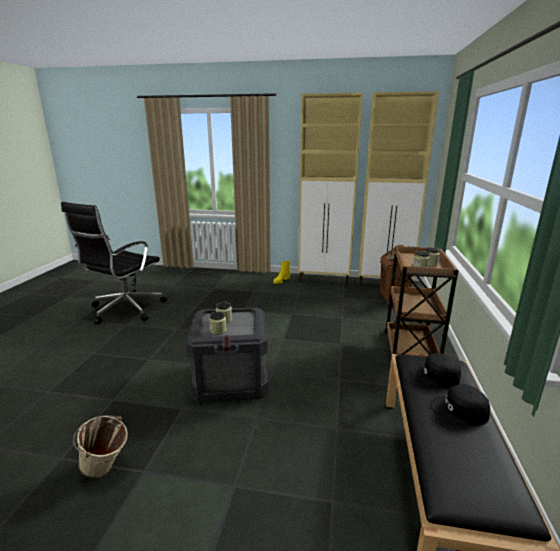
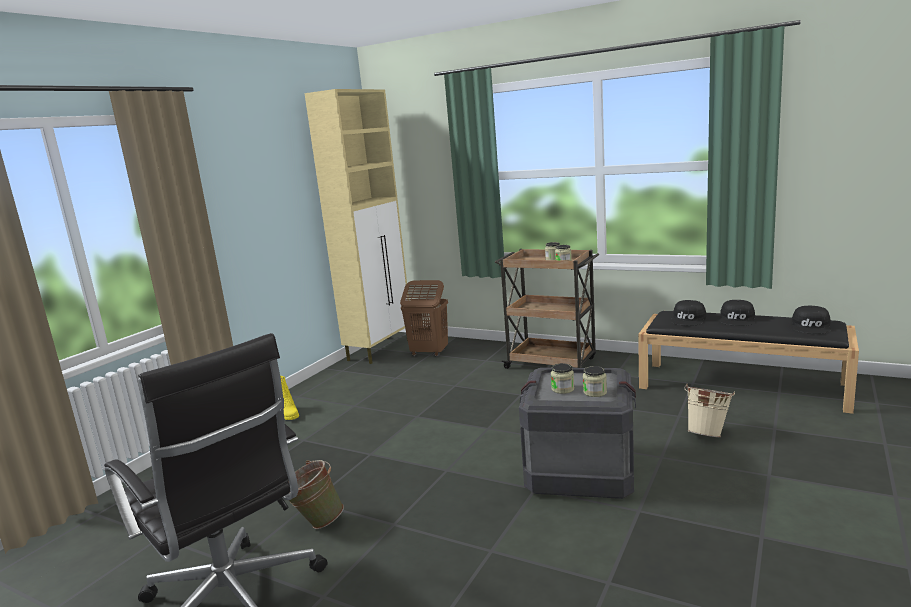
camera: 70 degrees left, 5 degrees down
(106, 471) = (767, 569): beige bucket -> beige bucket (708, 434)
(179, 311) = (315, 522): none -> green bucket
(324, 280) = (324, 382): beige cabinet -> none
(473, 479) = (811, 327): none -> black cap

